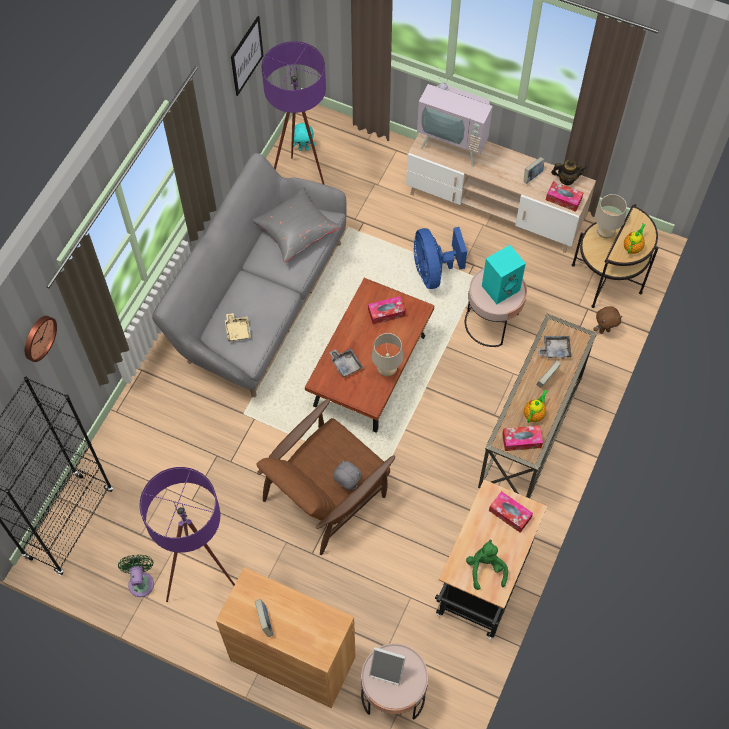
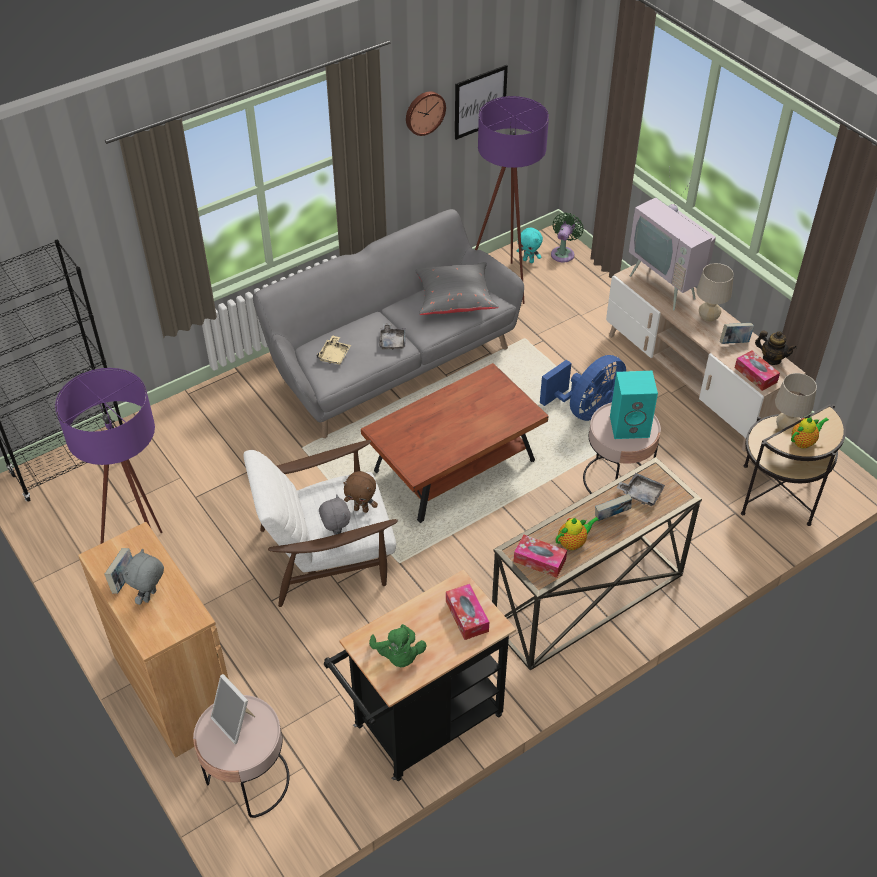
camera: 30 degrees right, 15 degrees down
(38, 337) = (91, 210): wall clock -> wall clock (424, 112)
(141, 581) = (92, 543): green fan -> green fan (563, 253)
(295, 623) = (150, 596): none -> grey plush toy
(326, 494) = (327, 554): brown armchair -> white armchair
(346, 364) = (417, 427): grey tray -> grey tray (392, 341)
(386, 313) = (492, 401): tissue box -> none
(387, 370) = (455, 450): beige table lamp -> beige table lamp (708, 317)
(433, 271) = (585, 409): blue fan -> blue fan turned 150 degrees counterclockwise
(486, 569) = (398, 656): green plush toy -> green plush toy turned 135 degrees clockwise
(604, 330) = (741, 541): brown plush toy -> brown plush toy (361, 509)

